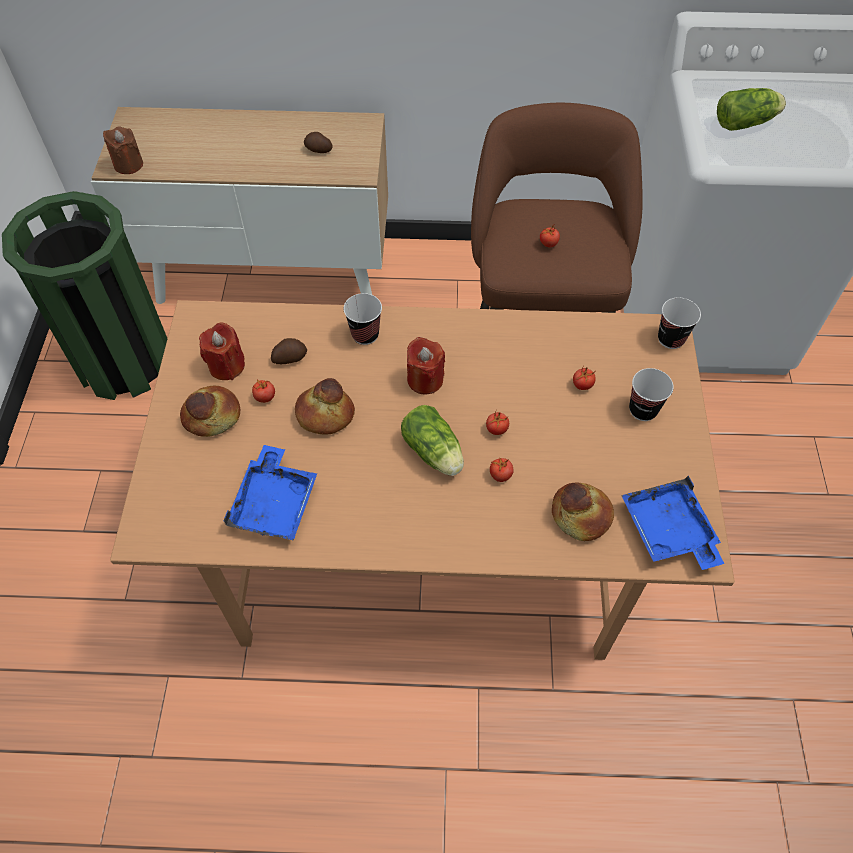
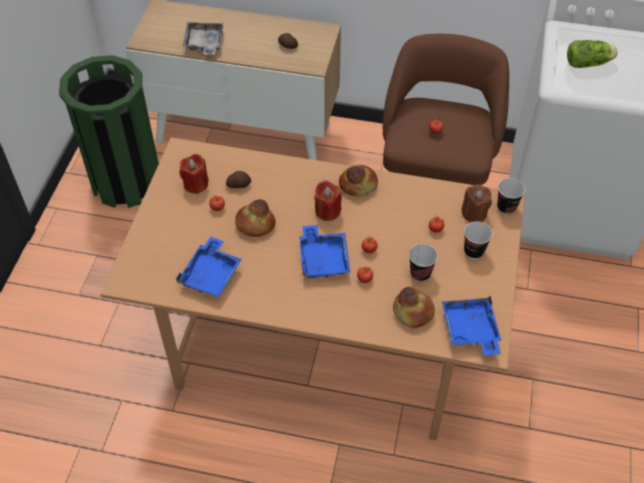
camera: 10 degrees right, 5 degrees down
(128, 165) = (152, 41): brown candle -> brown candle (474, 213)
(202, 160) = (204, 44): none -> grey tray
(212, 417) = (180, 215): bread -> bread (358, 185)
(365, 335) = (293, 176): cup -> cup (420, 273)
(434, 453) = (323, 259): lettuce -> blue tray

